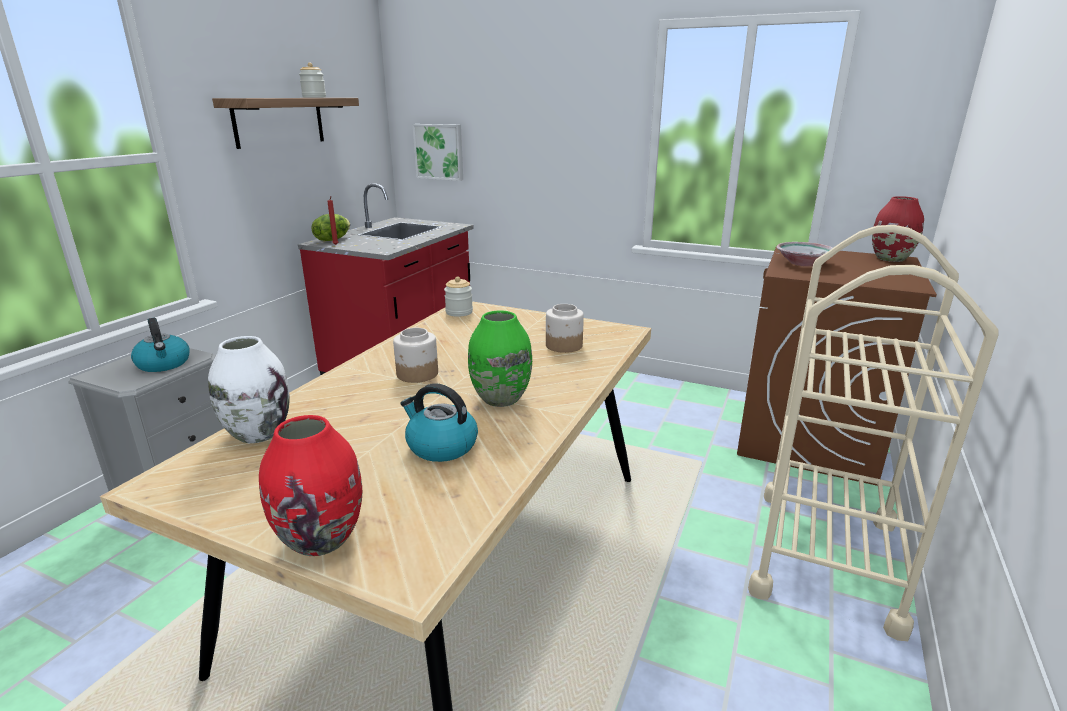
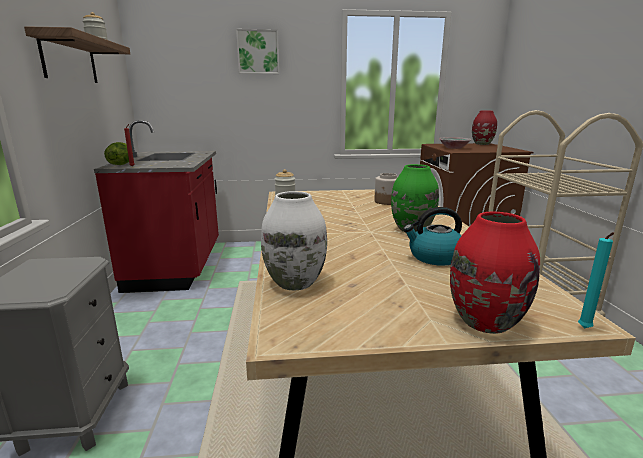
camera: 30 degrees left, 5 degrees down
(164, 364) = (62, 272): kettle -> none
(391, 589) = (585, 329): none -> turquoise candle
(417, 374) = (332, 228): jar -> none
(439, 151) = (179, 98): picture -> picture (258, 52)

